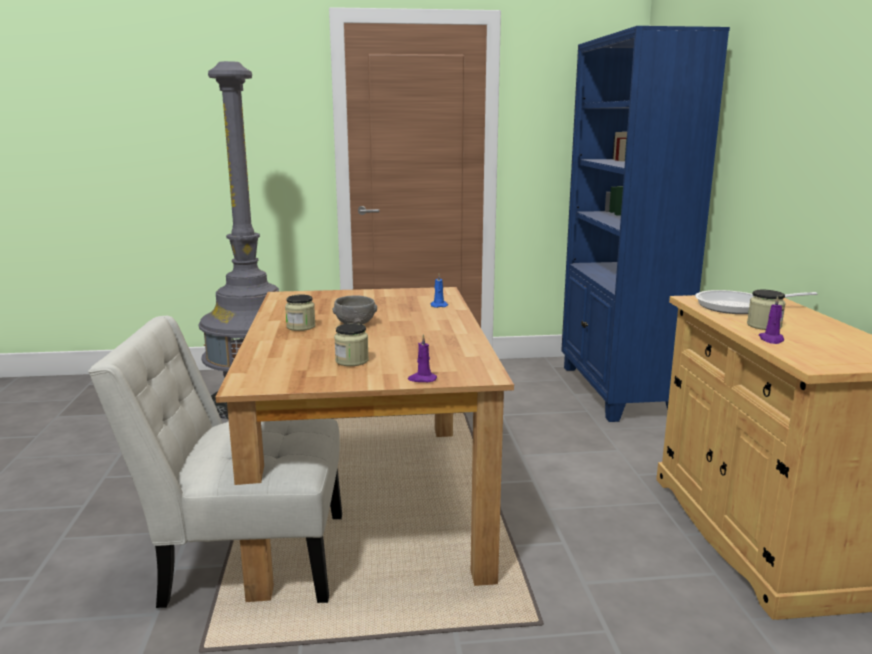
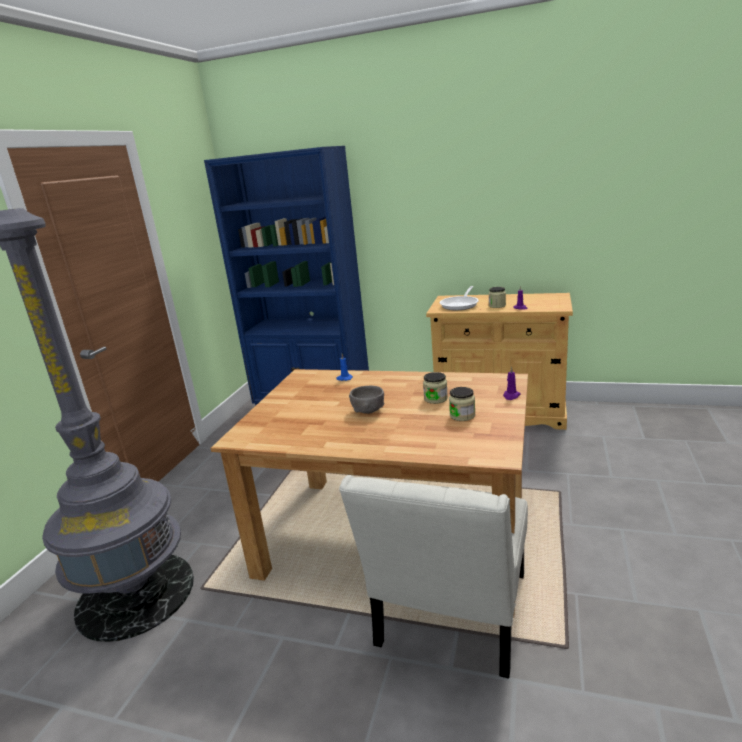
camera: 65 degrees left, 5 degrees up
(301, 327) = (357, 432): jar -> jar (435, 399)

